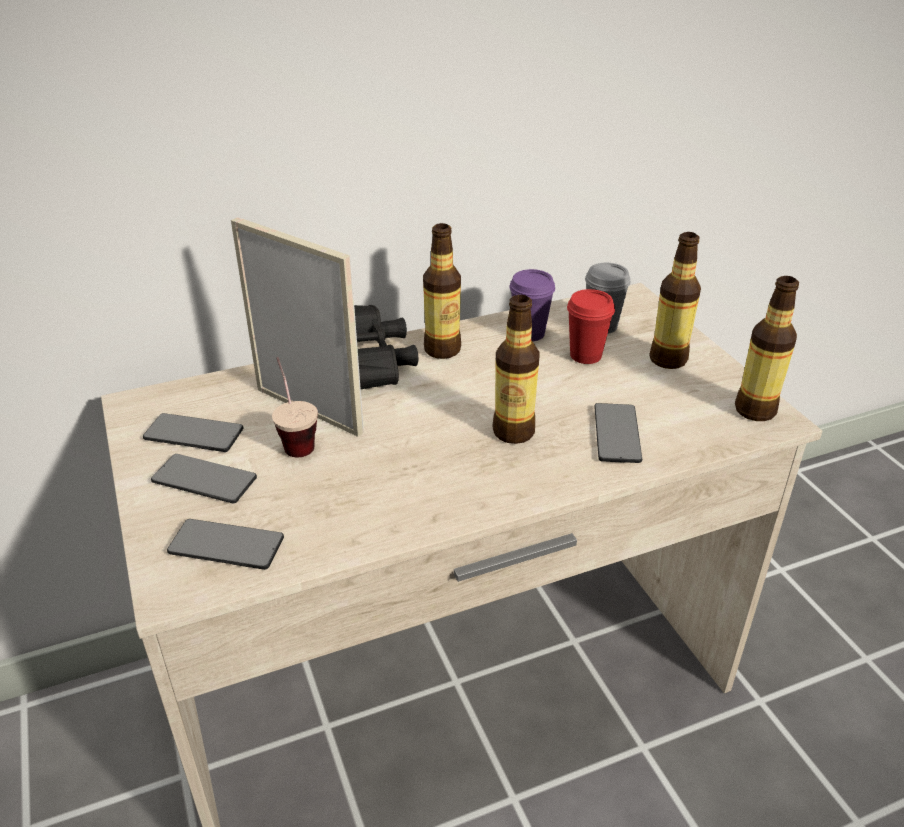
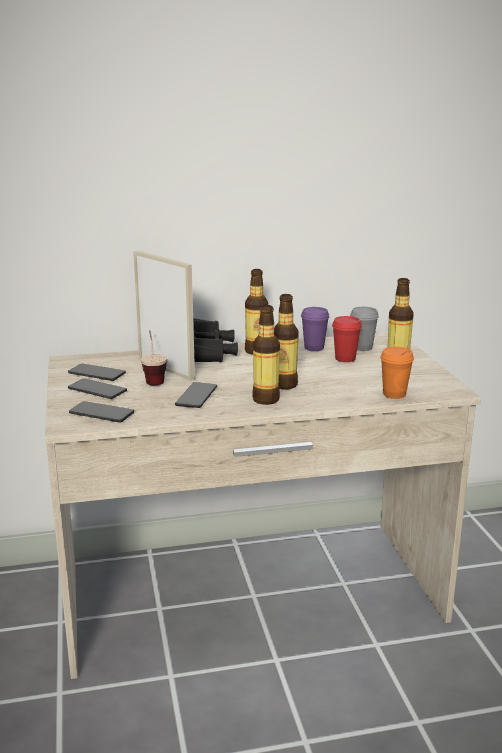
camera: 10 degrees right, 15 degrees down
(616, 434) = (347, 390): phone -> phone (196, 396)
(692, 437) = (394, 394): none -> orange cup
(755, 410) = (441, 386): bottle -> bottle (265, 399)

